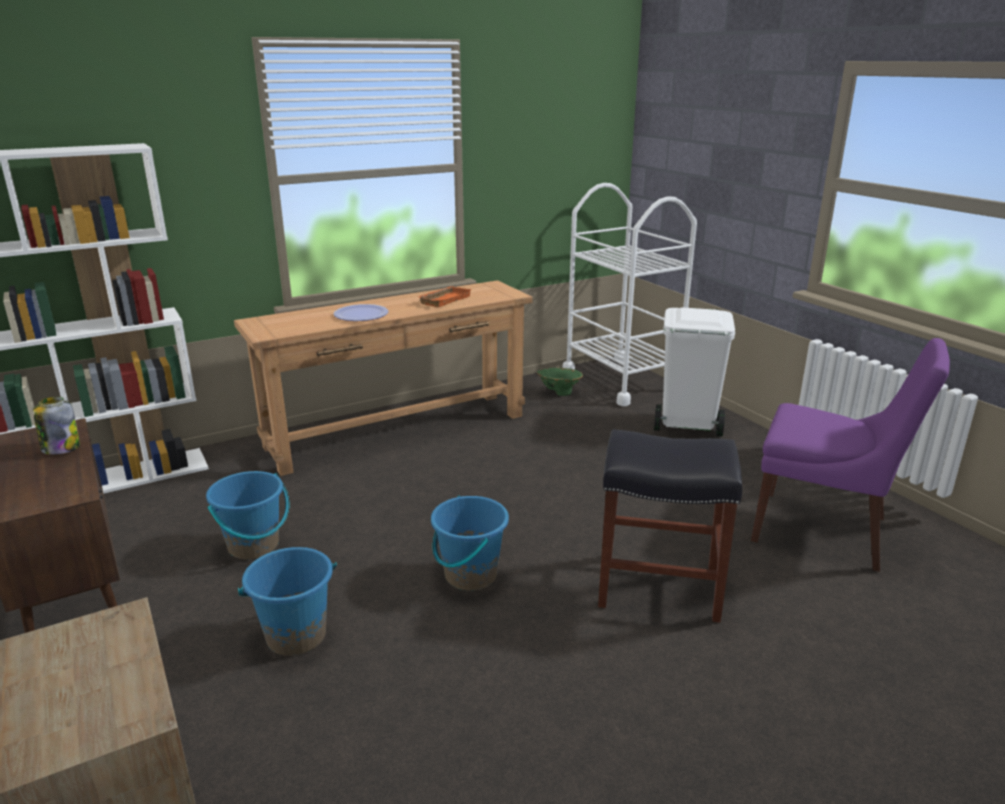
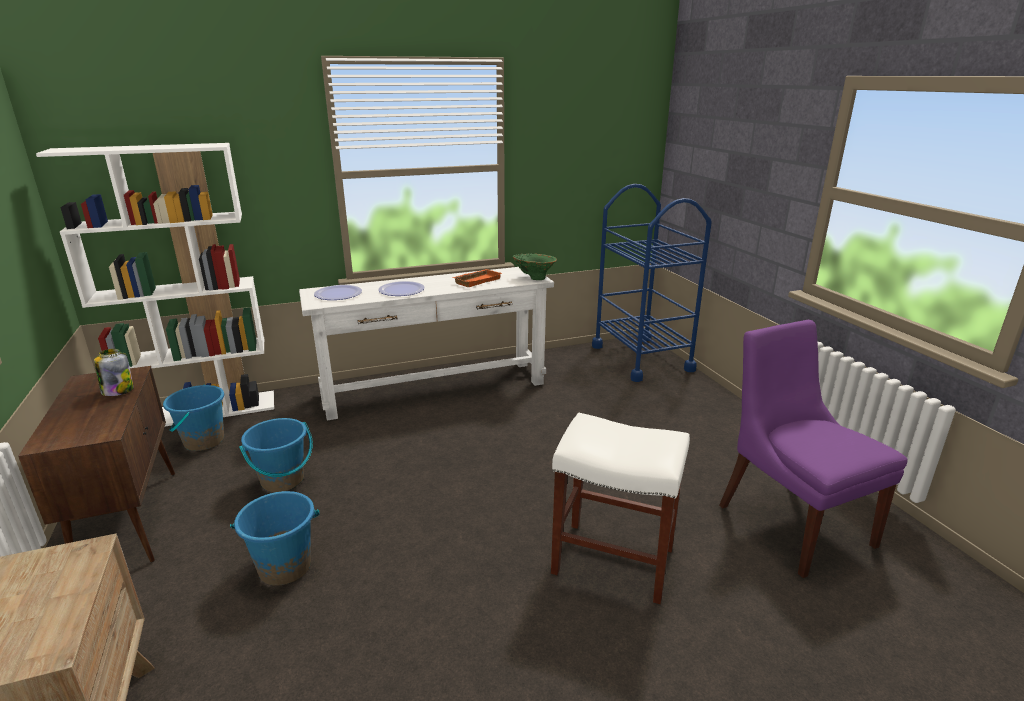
camera: 10 degrees right, 0 degrees up
(286, 323) = (338, 294): none -> plate
(397, 431) = (434, 389): brown console table -> white console table
(470, 575) = (448, 528): blue bucket -> blue bucket (203, 441)
(559, 393) = (583, 365): green vase -> green vase (534, 278)
(621, 381) = (641, 358): white cart -> blue cart
(660, 586) = (615, 560): black stool -> white stool
(686, 425) = (688, 404): white trash can -> none
(825, 531) = (790, 522): purple chair -> purple chair turned 150 degrees counterclockwise

